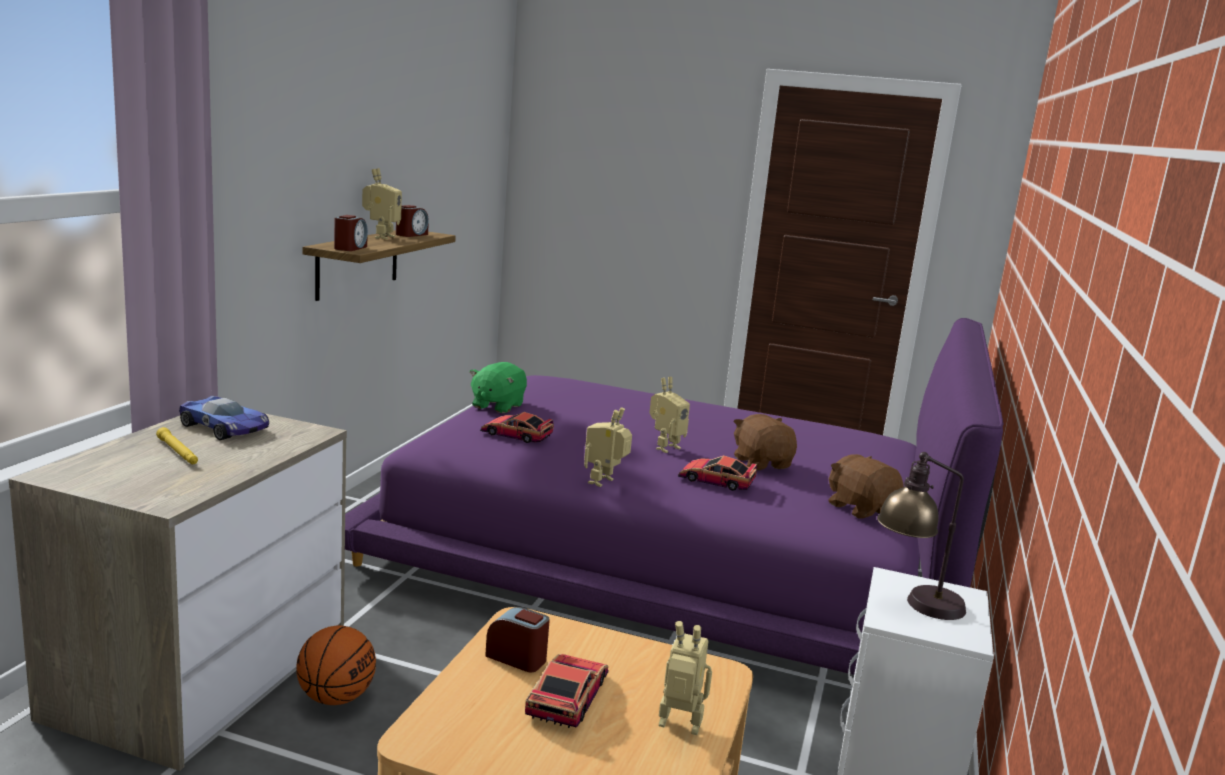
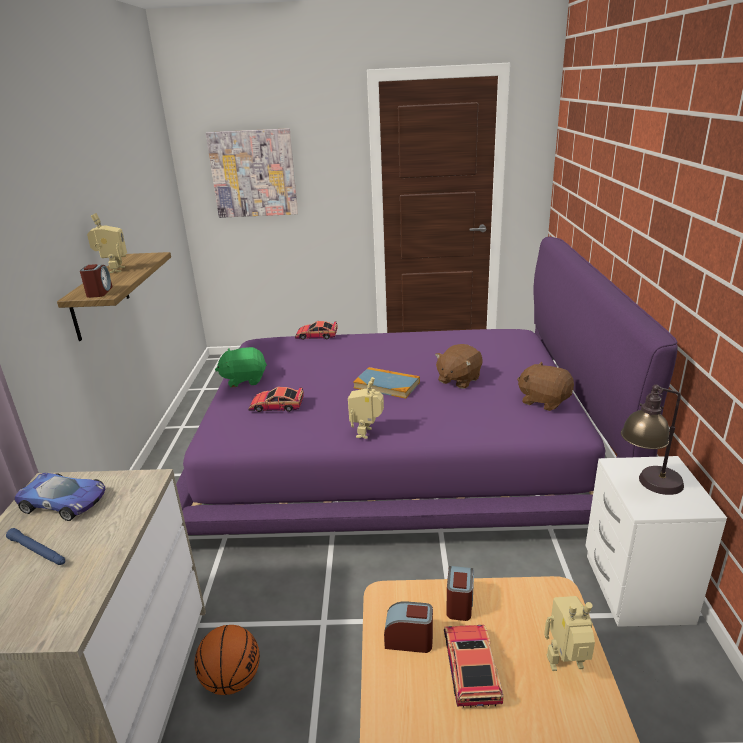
camera: 15 degrees left, 10 degrees up
(178, 452) = (38, 551): yellow flashlight -> blue flashlight
(411, 234) = (136, 261): alarm clock -> alarm clock (460, 602)
(497, 406) = (244, 380): green plush toy -> green plush toy turned 75 degrees clockwise
(600, 176) = (253, 173): none -> picture
(664, 447) = (387, 385): toy robot -> book
(716, 480) = (440, 406): toy car -> toy car (316, 335)
(762, 463) = (458, 380): brown plush toy -> brown plush toy turned 105 degrees counterclockwise

